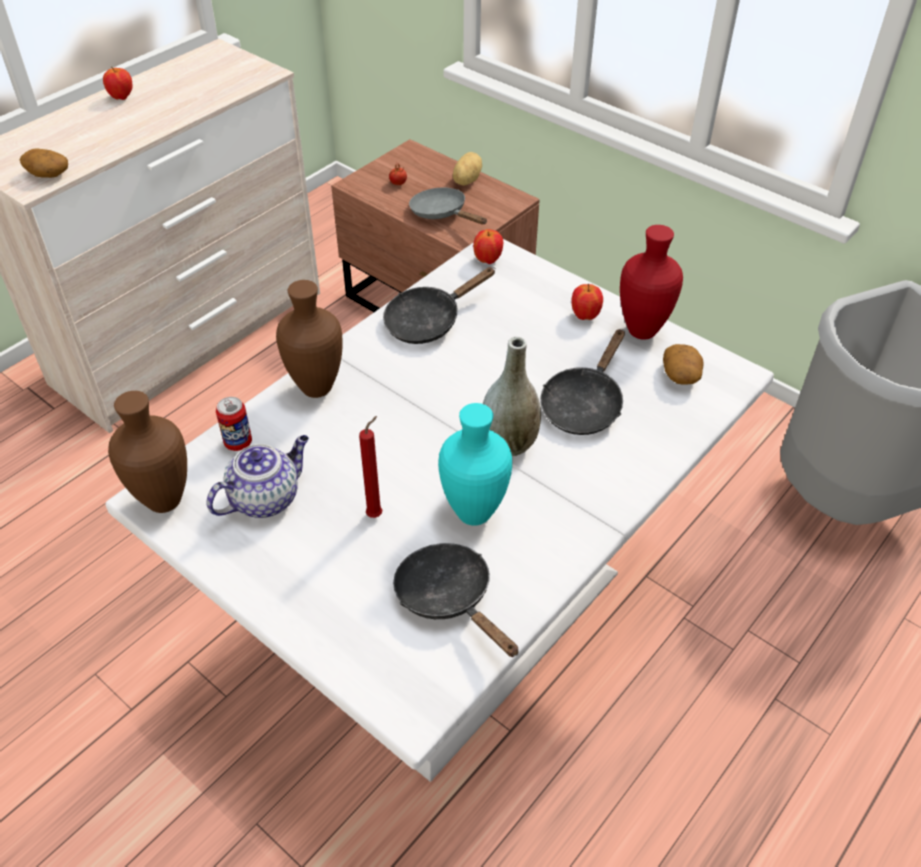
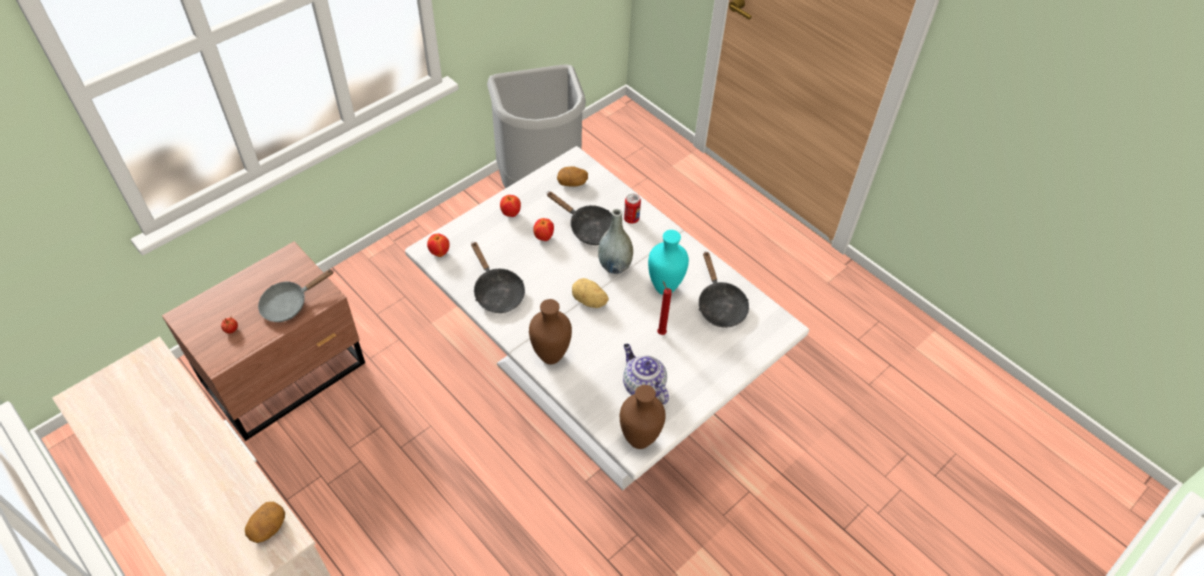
camera: 85 degrees left, 5 degrees up
(122, 97) = (142, 477): apple -> apple (544, 237)
(238, 442) = (594, 401): can -> can (631, 219)
(449, 598) = (720, 305): black frying pan -> black frying pan turned 75 degrees counterclockwise
(465, 180) = (248, 283): potato -> potato (589, 301)
(640, 331) = (530, 191): red vase -> none

